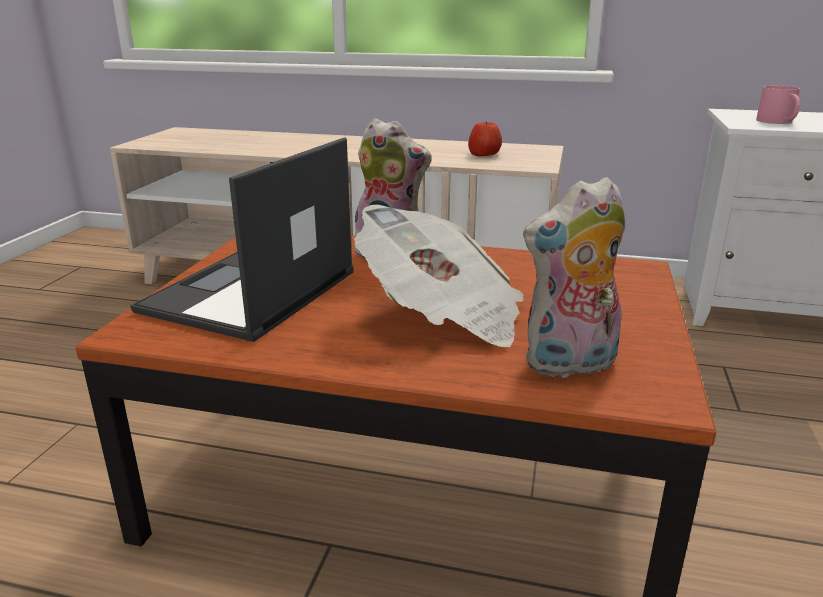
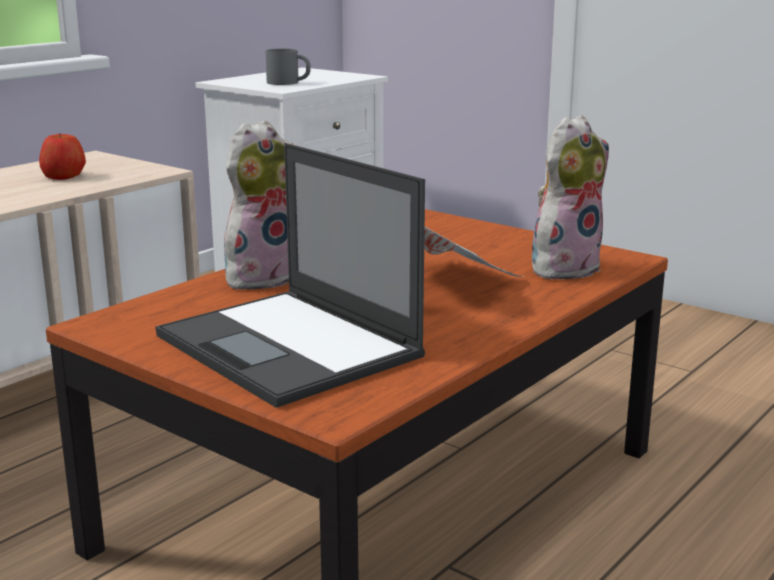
camera: 65 degrees left, 5 degrees down
(570, 365) = (564, 268): plush toy -> plush toy turned 135 degrees counterclockwise
(778, 122) = (289, 83): pink mug -> grey mug

